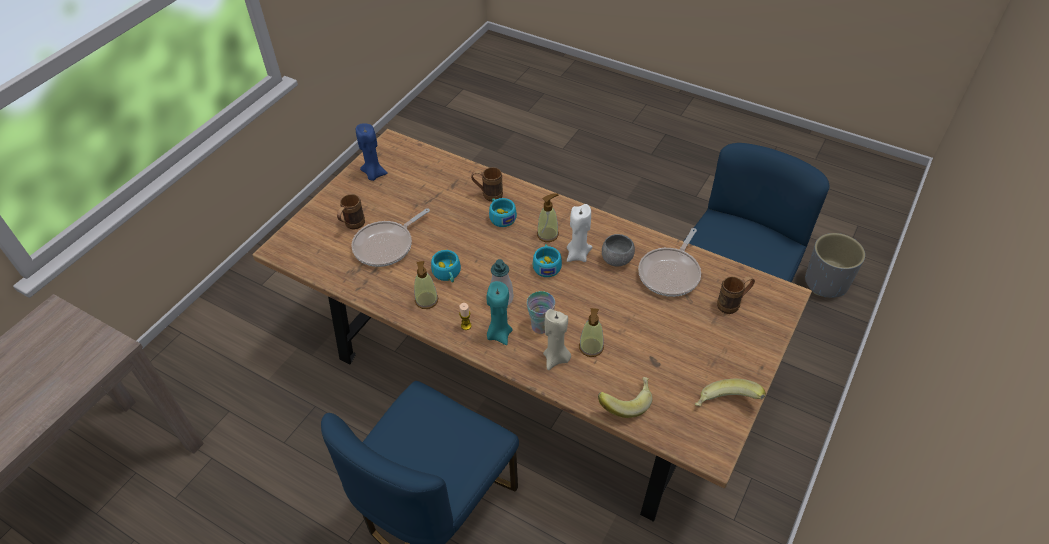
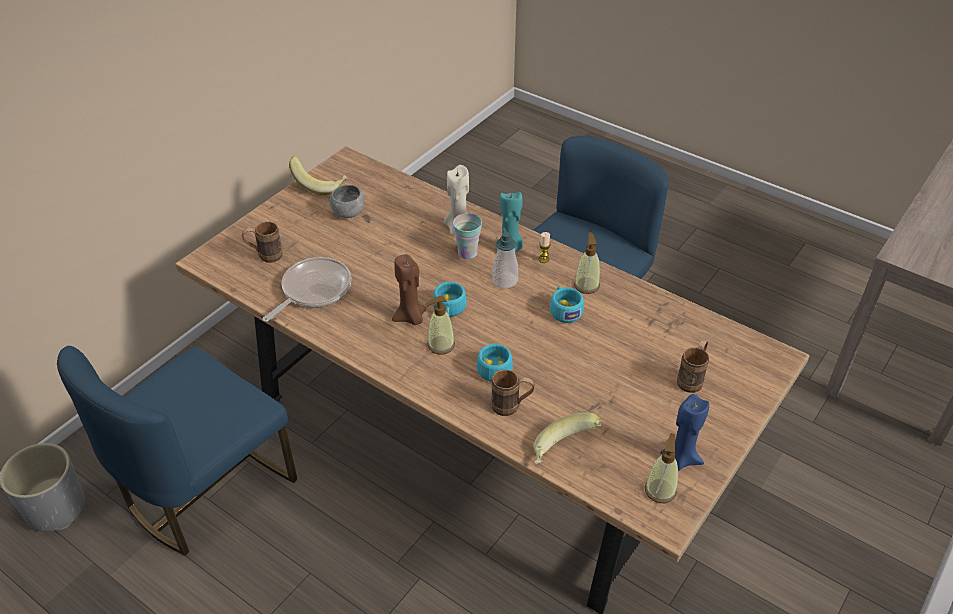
camera: 175 degrees left, 5 degrees down
(386, 246) = (641, 349): frying pan -> none
(578, 255) = (410, 318): white candle -> brown candle
(591, 347) = (422, 232): soap dispenser -> soap dispenser (660, 490)
(617, 259) = (367, 309): grey bowl -> grey bowl (348, 212)
(625, 402) = (404, 193): banana -> banana (563, 451)

